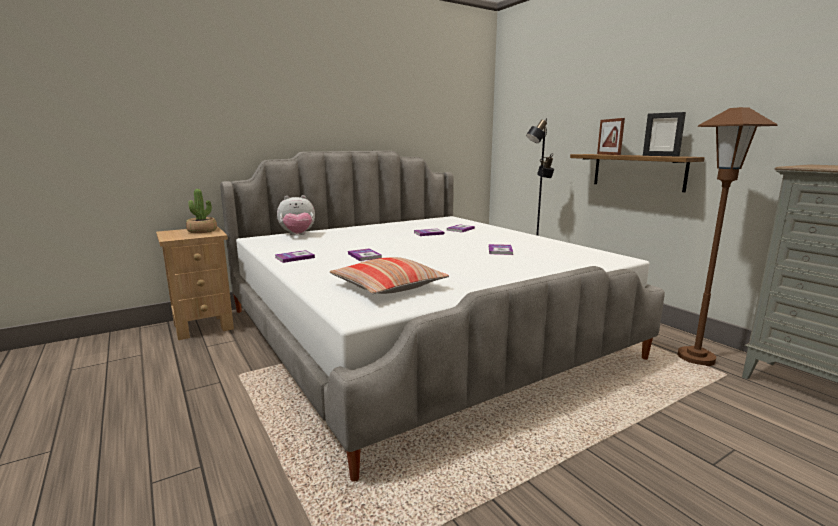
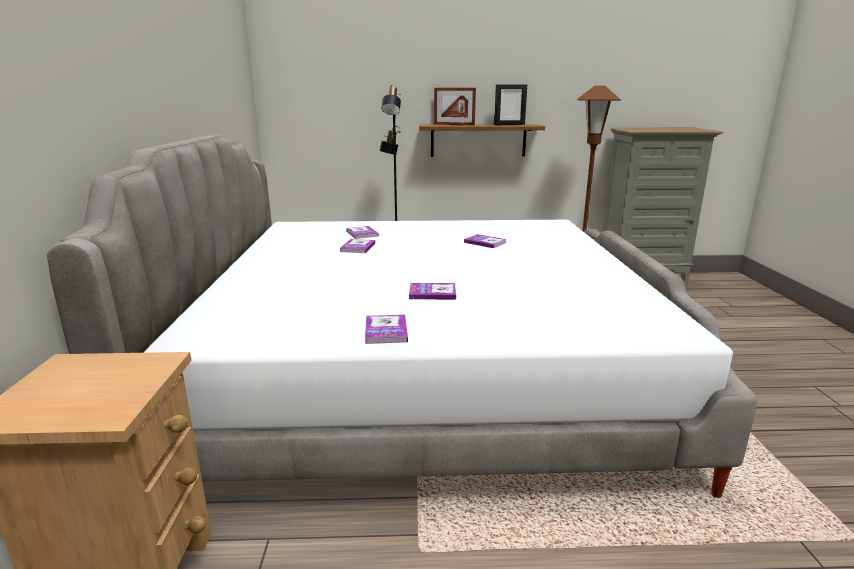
camera: 60 degrees left, 5 degrees up
(202, 231) = (89, 372): potted plant -> none
(297, 235) = (224, 309): plush toy -> none
(388, 287) = (587, 306): pillow -> none

